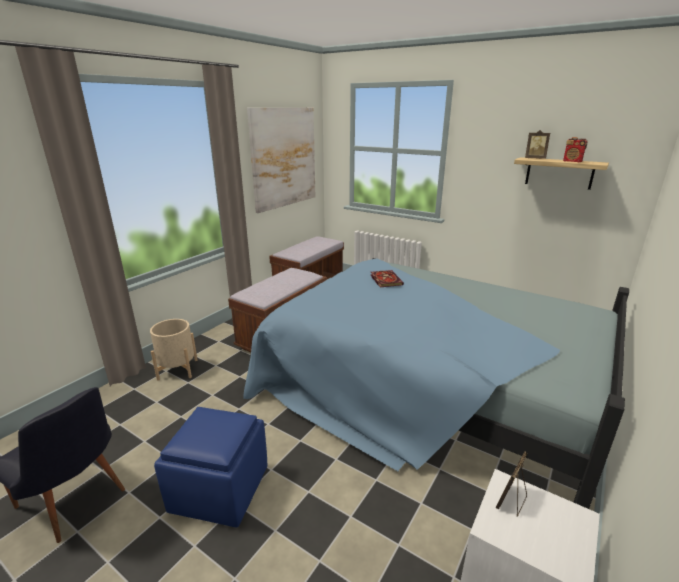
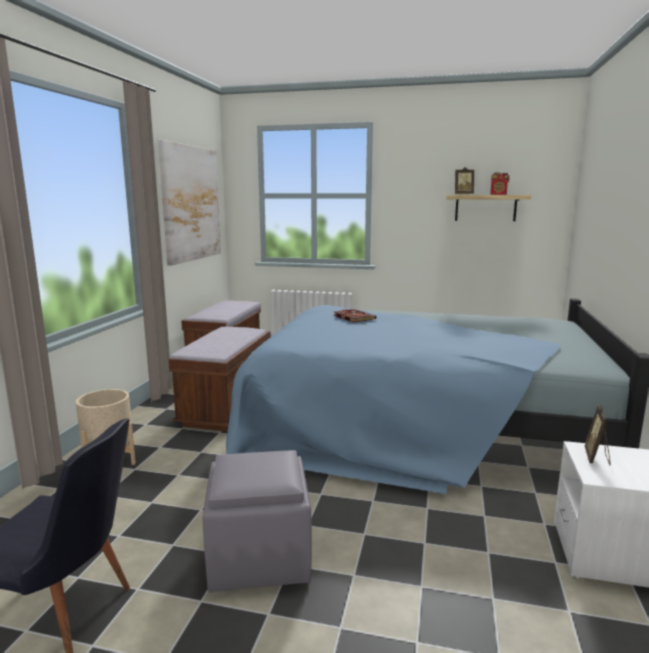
camera: 20 degrees left, 10 degrees down
(219, 490) = (258, 557): blue ottoman -> grey ottoman

